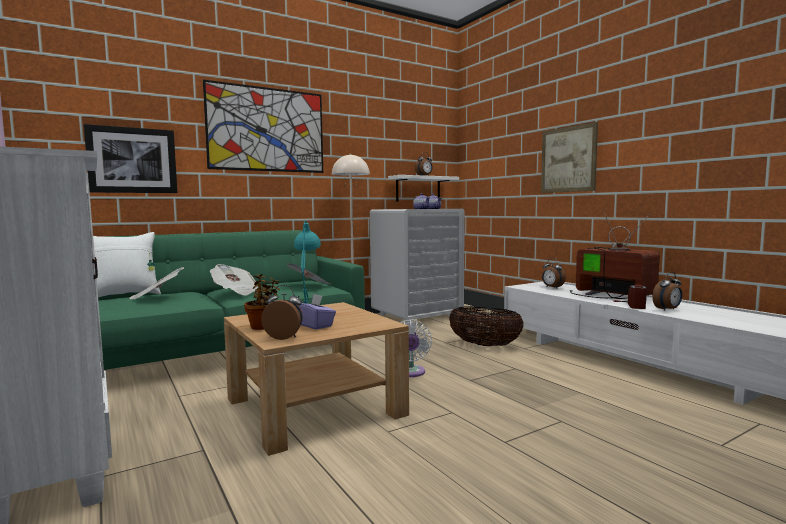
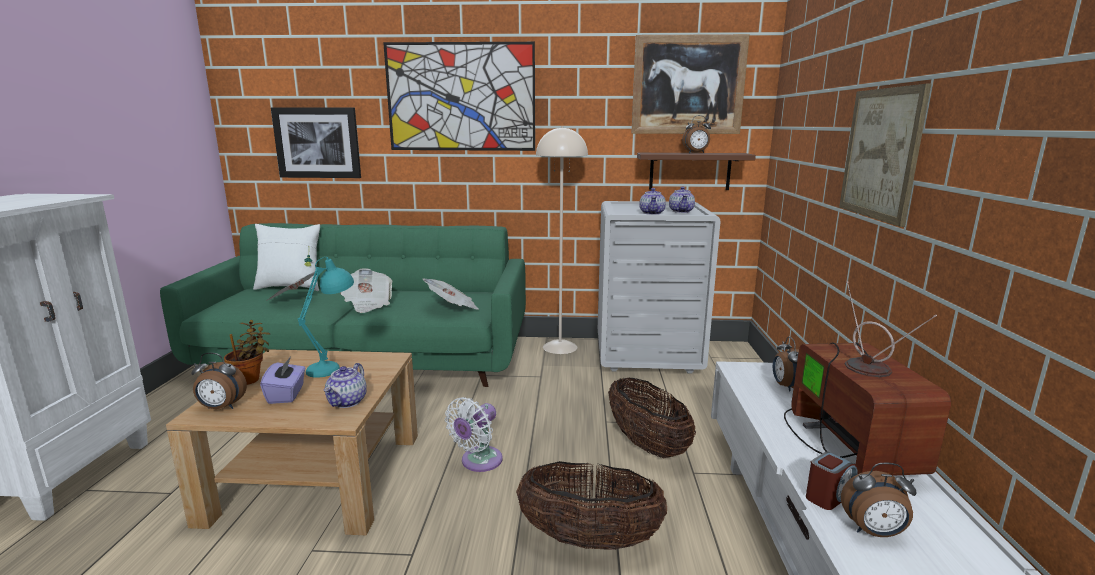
camera: 35 degrees right, 10 degrees up
(284, 337) = (221, 408): alarm clock -> alarm clock turned 135 degrees clockwise
(368, 320) = (347, 402): none -> teapot
(413, 134) = (688, 85): none -> picture
(418, 189) = (689, 171): white shelf -> brown shelf
(525, 380) = (589, 539): none -> basket

